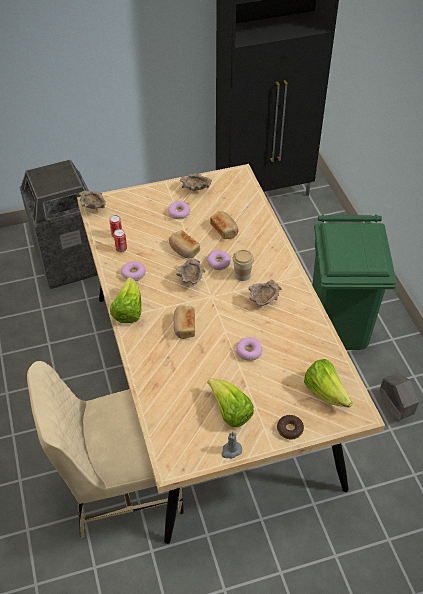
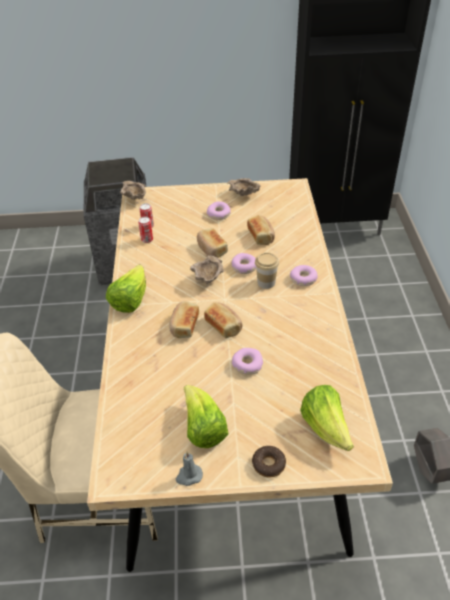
camera: 15 degrees right, 5 degrees down
(134, 274) = (150, 265): donut -> donut (303, 279)
(218, 320) = (224, 325): none -> bread
(264, 301) = (282, 313): beige bowl -> none
(338, 327) = (383, 368): green trash can -> none

